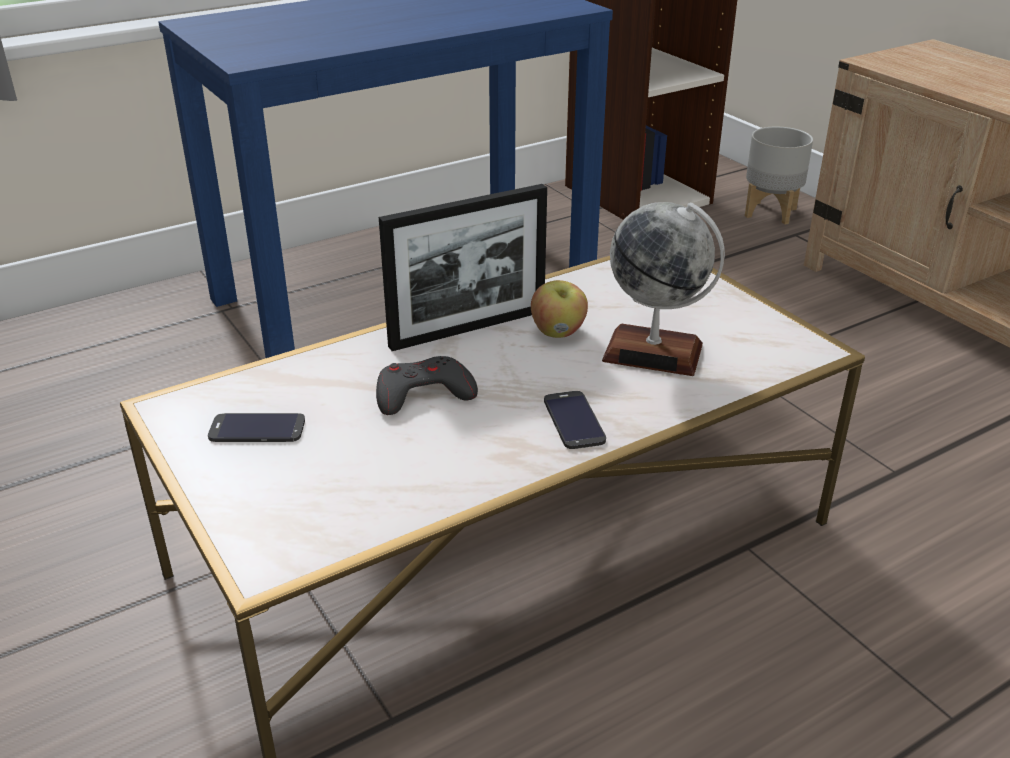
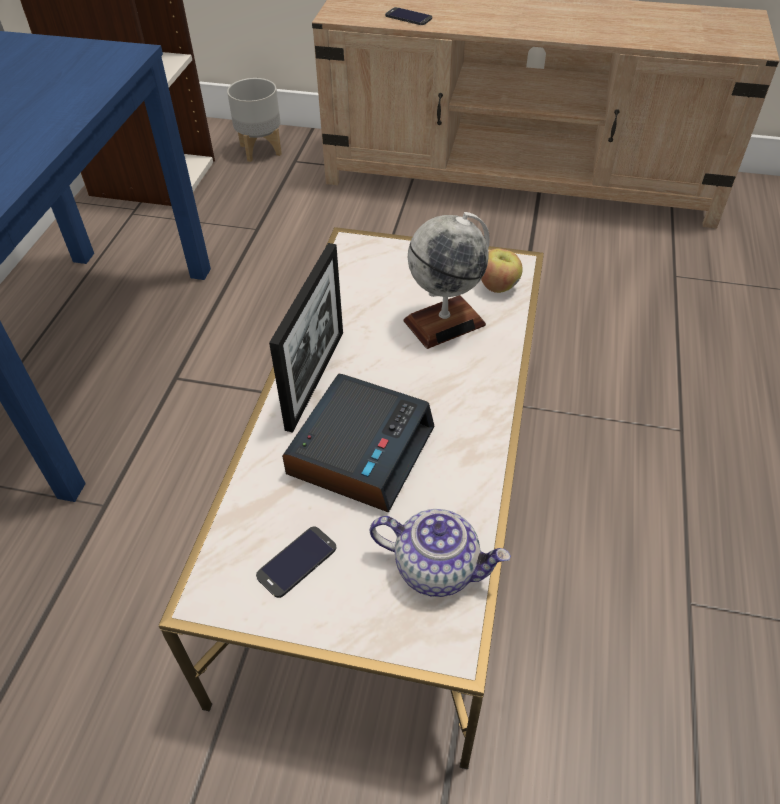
camera: 45 degrees left, 15 degrees up
(346, 507) = (437, 567): none -> teapot
(423, 393) = (360, 450): grey game controller -> alarm clock
(558, 332) = (373, 343): apple -> apple (498, 286)
(574, 420) = (469, 403): phone -> phone (408, 17)

